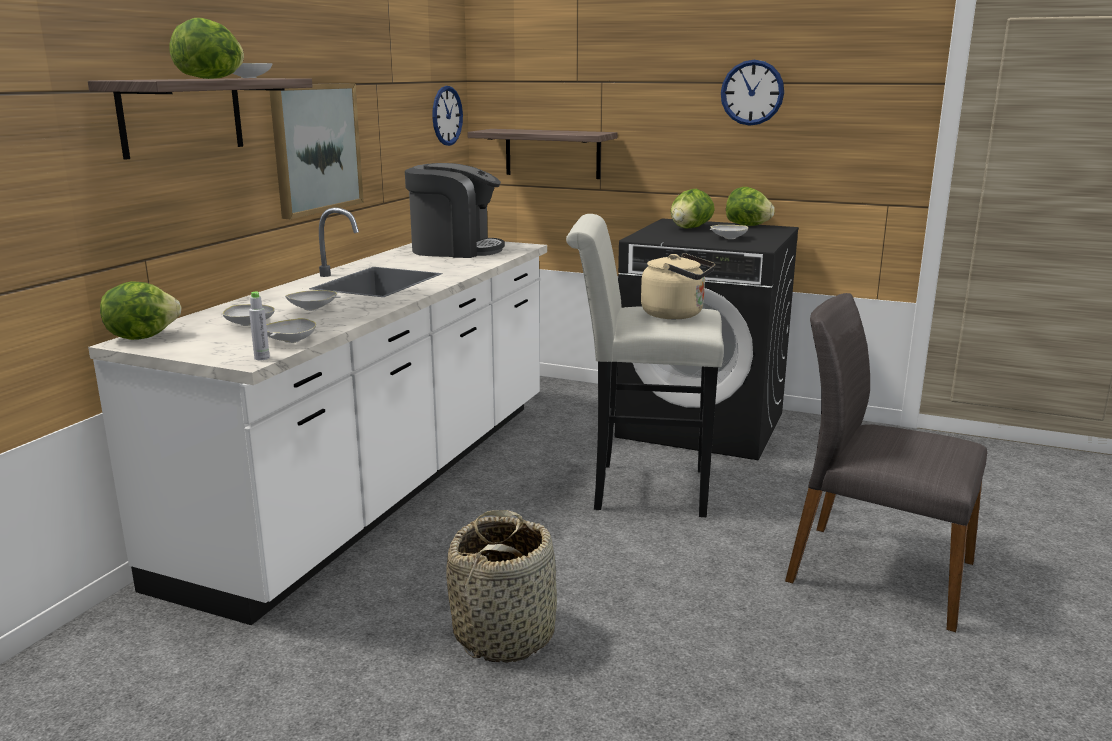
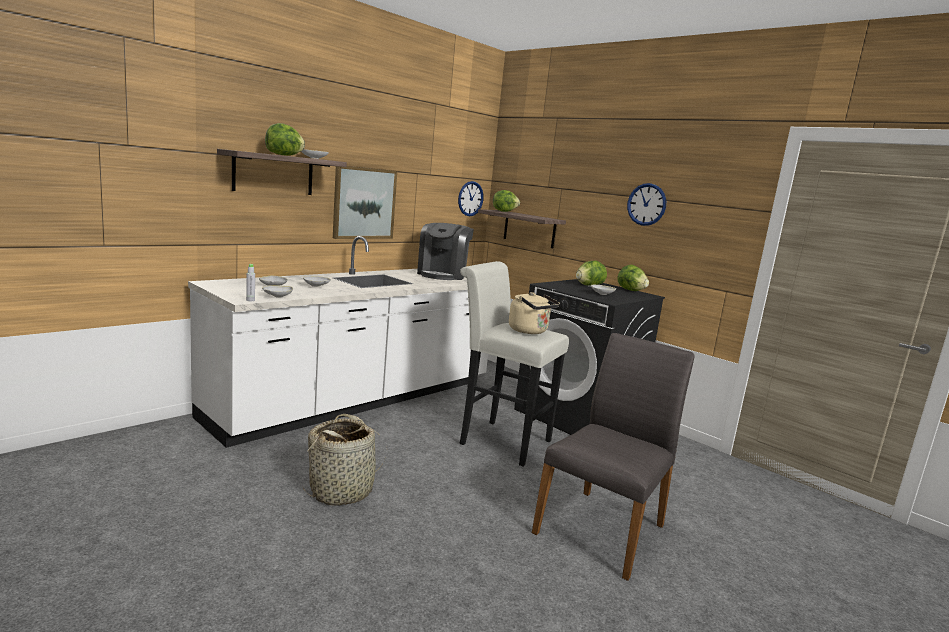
camera: 20 degrees right, 5 degrees down
(142, 337) = (217, 282): lettuce -> lettuce (504, 211)
(455, 249) = (443, 274): coffee machine -> coffee machine turned 75 degrees clockwise
(877, 572) = (602, 529): grey chair -> grey chair turned 75 degrees clockwise

